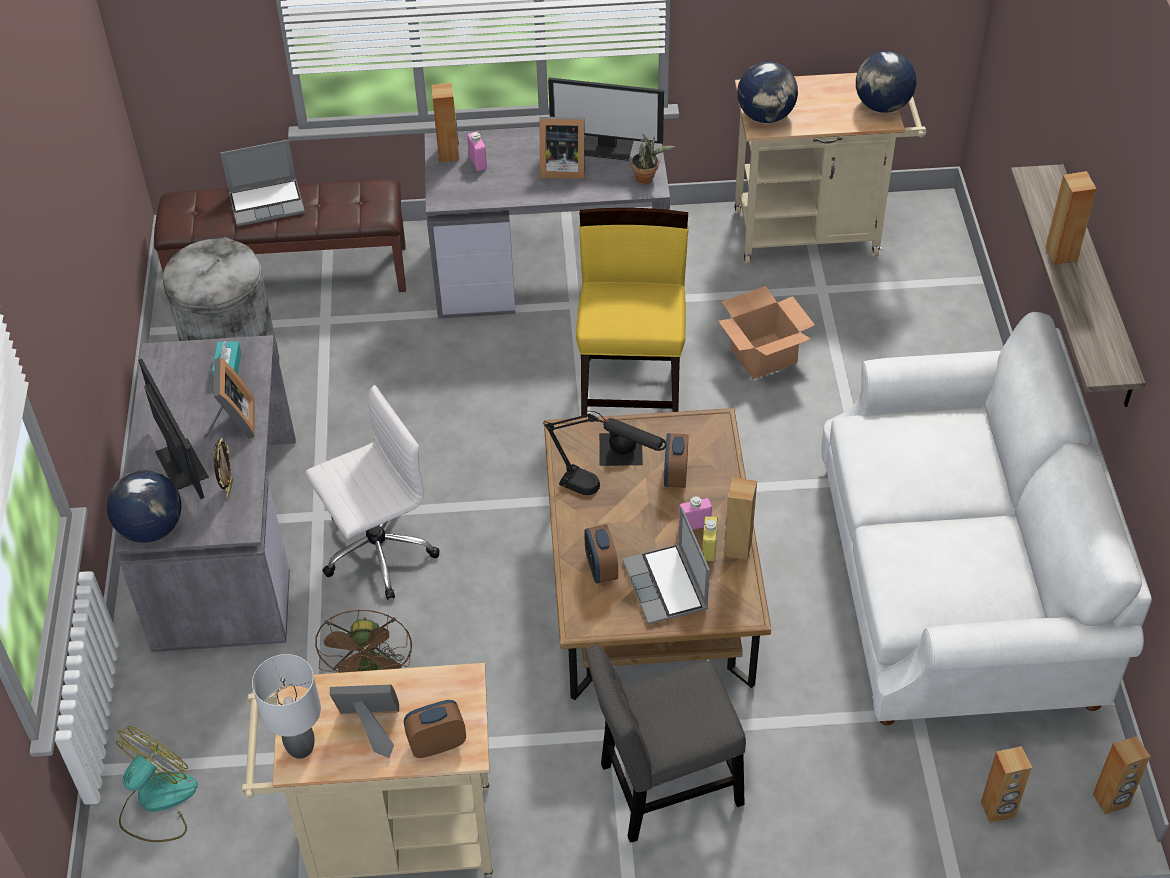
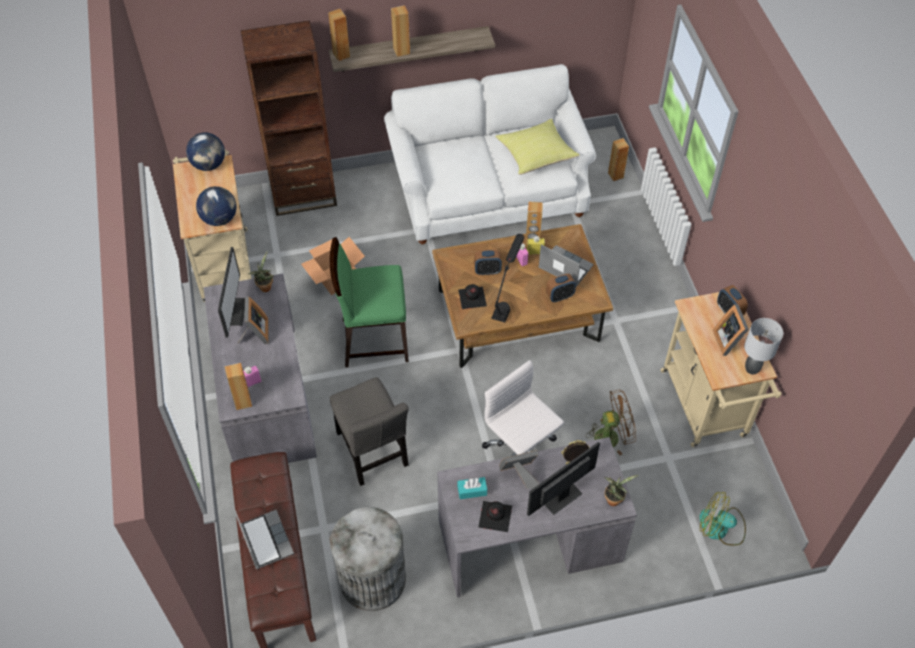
camera: 100 degrees left, 5 degrees up
(151, 528) = (614, 499): globe -> potted plant
(179, 387) = (494, 516): none -> black bottle
(632, 393) = (374, 339): yellow chair -> green chair
(663, 788) = (641, 297): grey chair -> grey chair (372, 453)
(667, 586) = (564, 267): laptop -> laptop turned 120 degrees counterclockwise
(946, 573) = (536, 155): none -> yellow pillow
(951, 325) = (303, 195): none -> brown bookcase
(1111, 800) = (599, 139): brown speaker -> brown speaker (341, 55)

